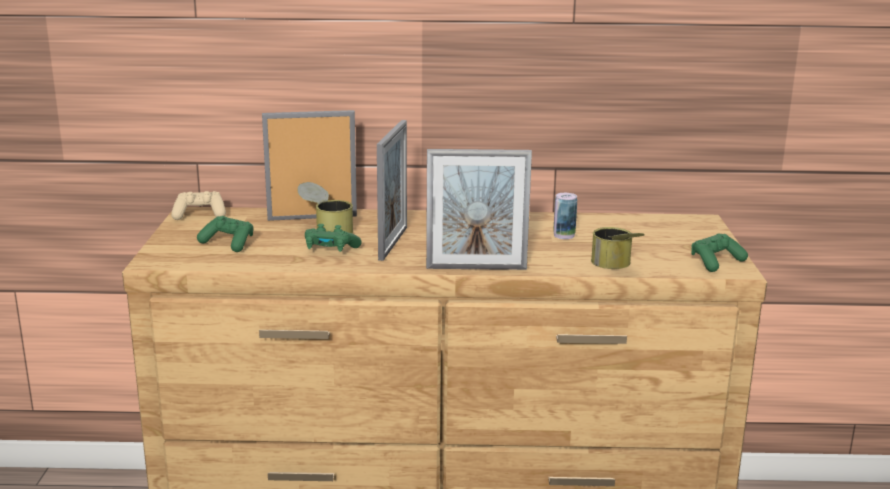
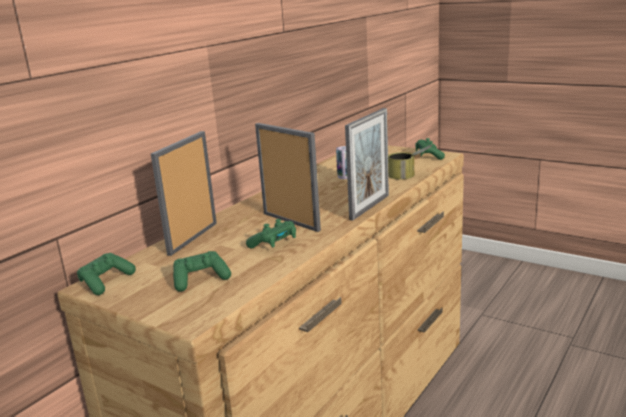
camera: 55 degrees left, 0 degrees up
(200, 215) = (106, 282): beige game controller -> green game controller
(326, 229) = (228, 238): can -> none

